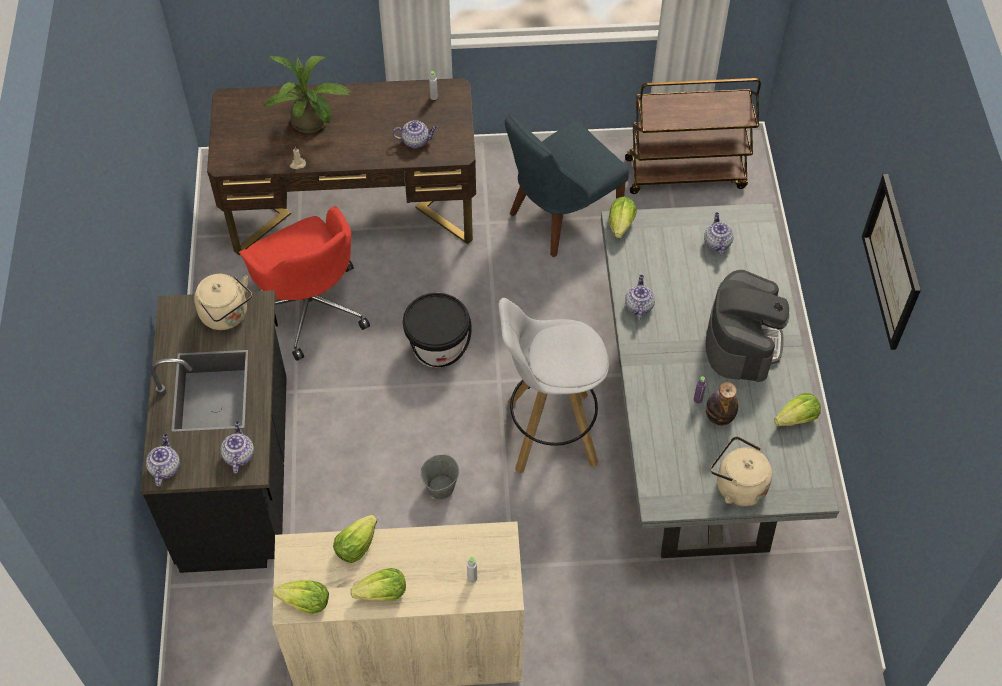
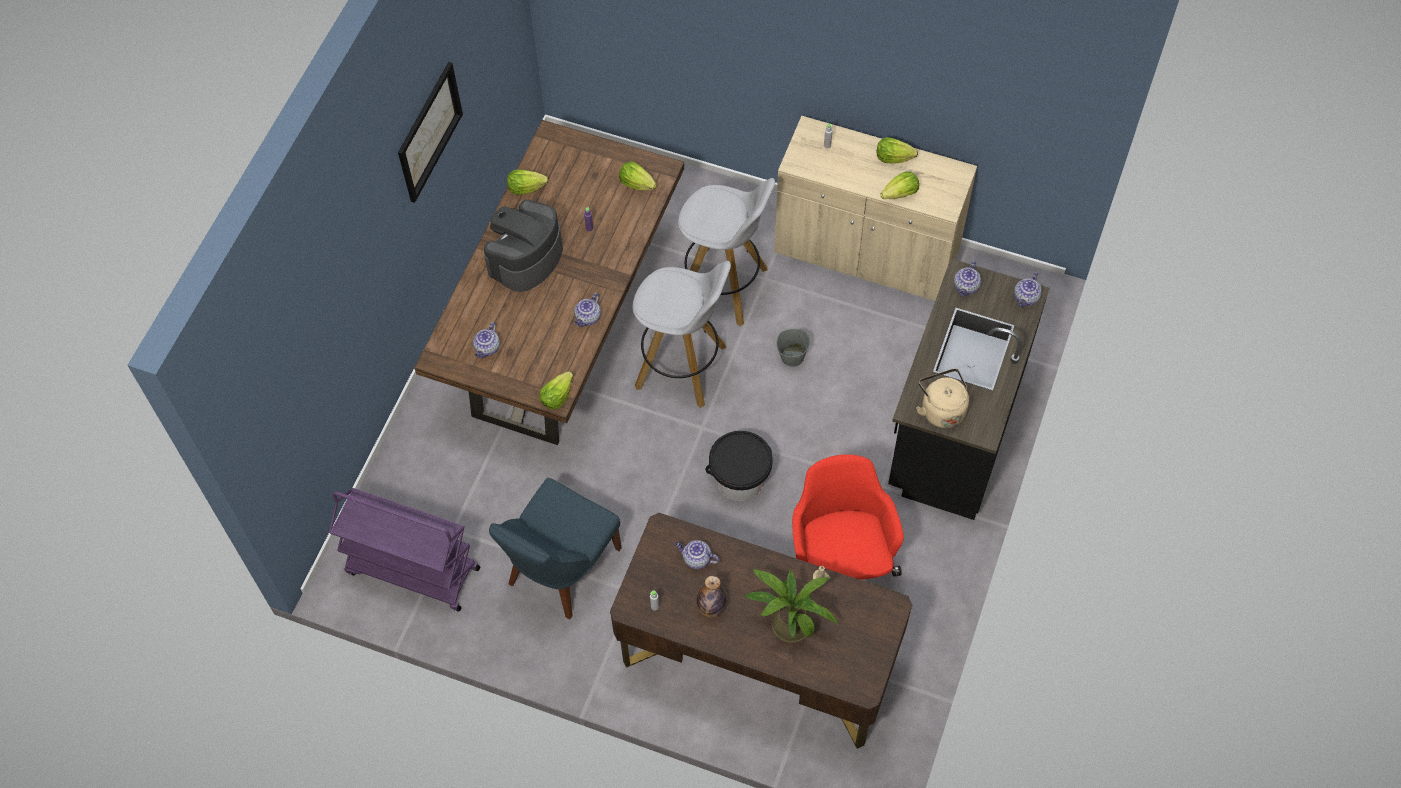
camera: 155 degrees left, 5 degrees up
(305, 603) = (949, 170): lettuce -> lettuce (637, 183)
(551, 538) = (724, 287): none -> white stool
(560, 217) = (560, 570): blue chair -> blue chair turned 135 degrees clockwise
(686, 172) = (412, 571): brown cart -> purple cart
(693, 426) = (563, 329): grey dining table -> brown dining table
(719, 417) = (582, 210): bottle -> bottle (711, 608)
(737, 485) = (601, 160): beige kettle -> none

